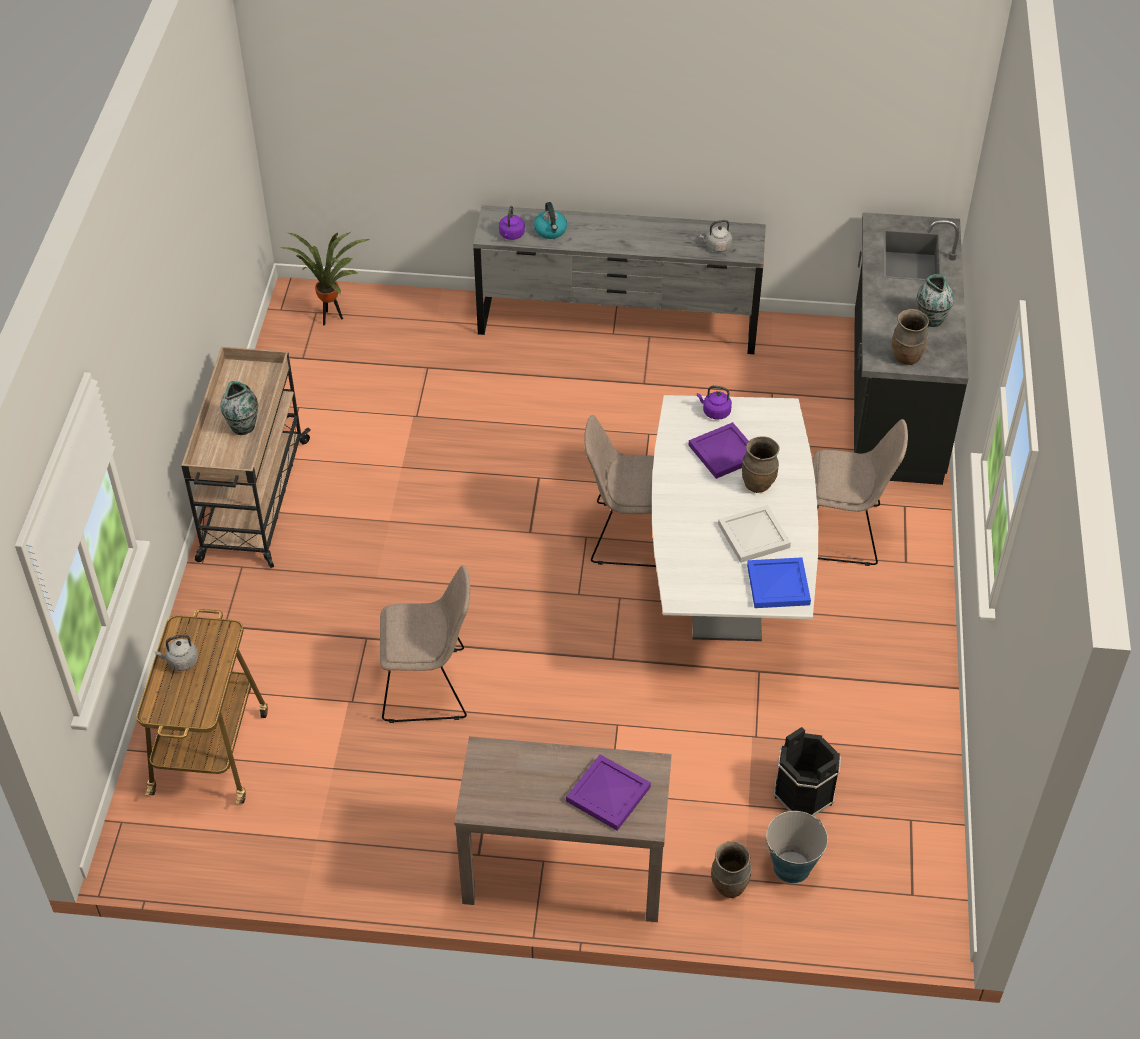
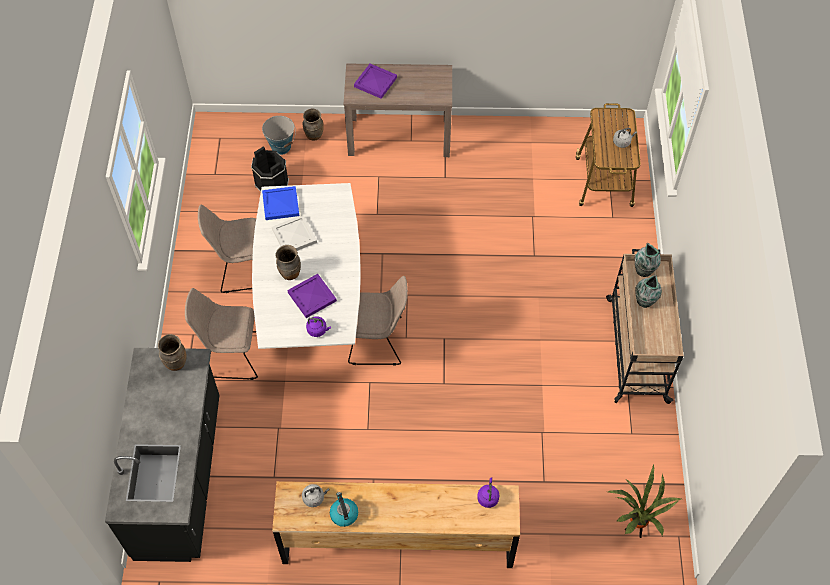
camera: 175 degrees right, 10 degrees up
(429, 685) = (489, 229): beige chair -> beige chair (241, 268)
(550, 231) = (455, 505): kettle -> kettle (344, 514)
(617, 324) = (398, 542): grey dresser -> brown dresser
(931, 319) = (150, 402): vase -> vase (644, 271)

